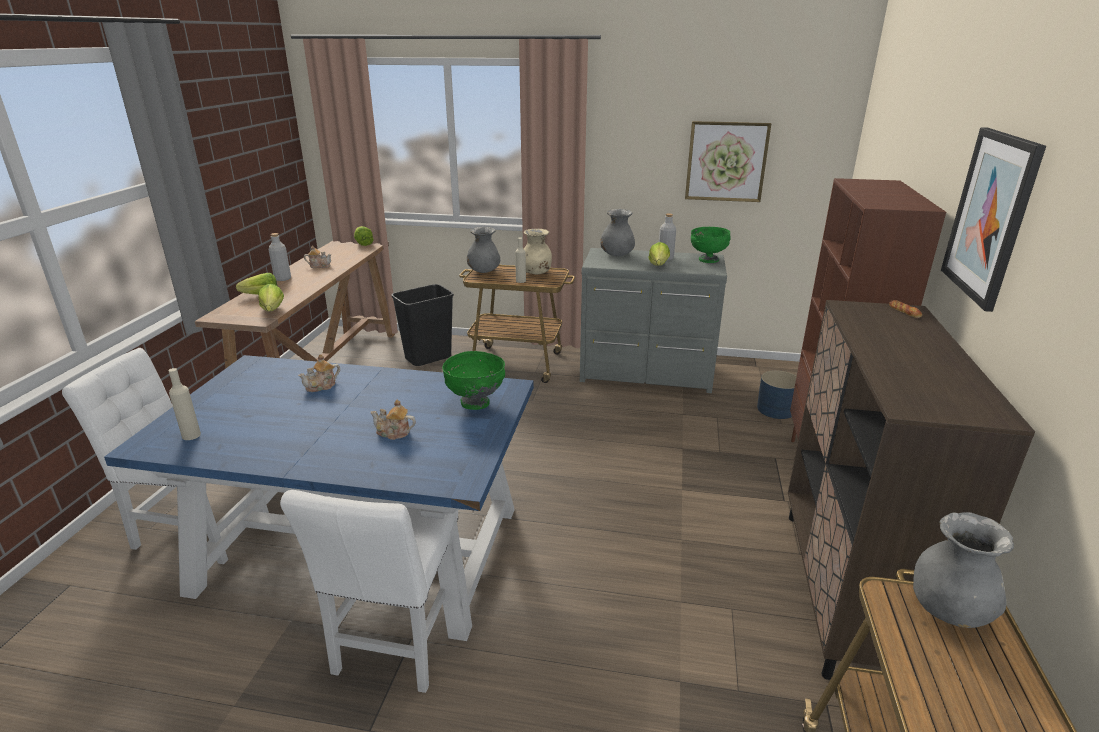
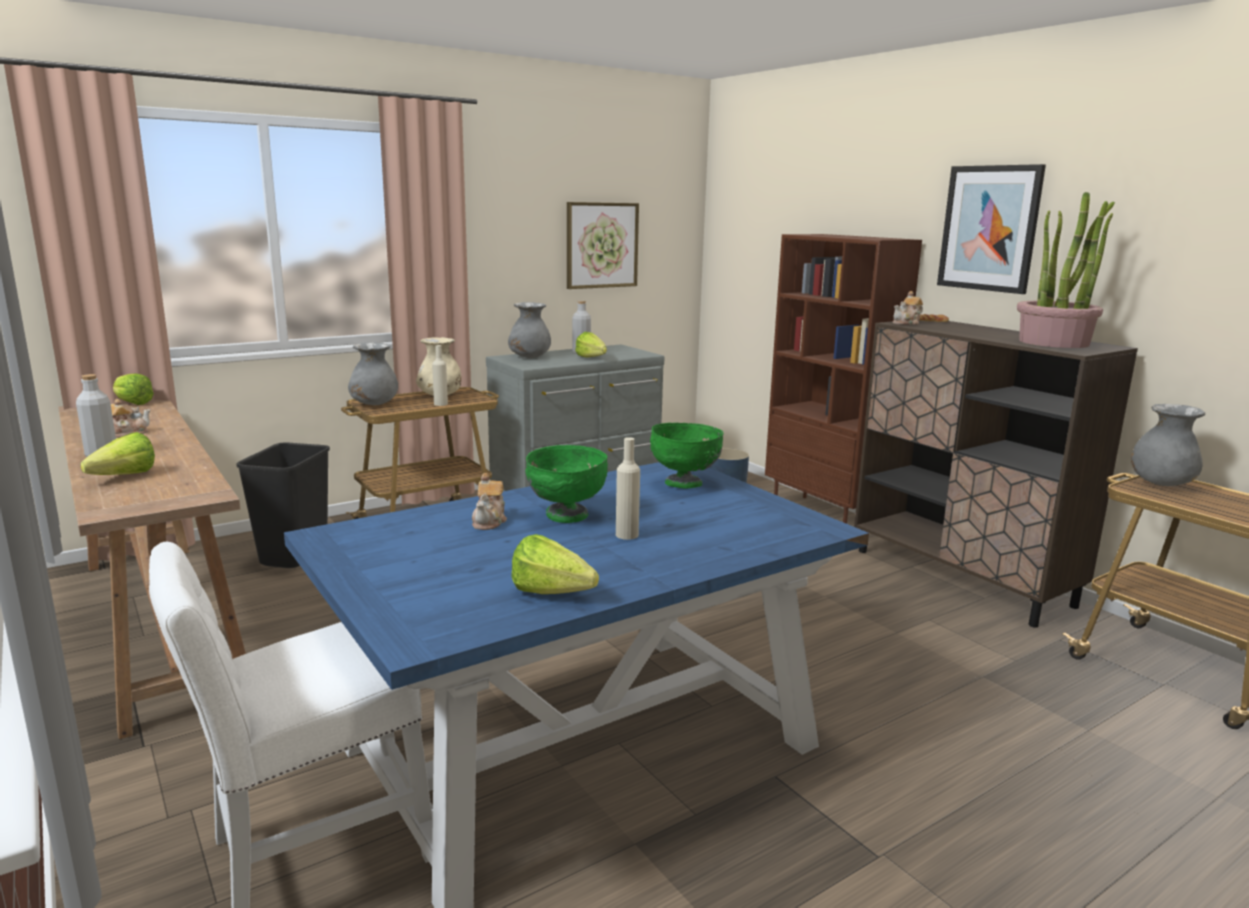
camera: 45 degrees left, 10 degrees down
(191, 435) = (457, 608): beige bottle -> beige bottle (627, 535)
(271, 312) = (201, 485): lettuce -> lettuce (556, 595)
(394, 433) = (676, 524): teapot -> teapot (907, 323)
(400, 638) = (765, 782): white chair -> none
(707, 260) = (620, 349): green bowl -> green bowl (566, 515)
(934, 386) = (1054, 342): none -> potted plant

